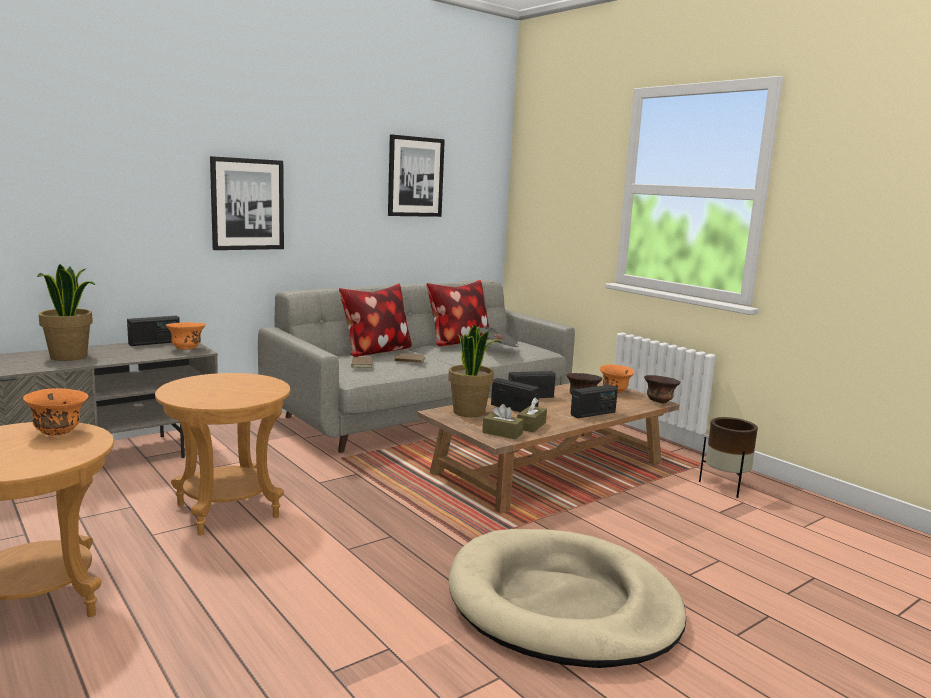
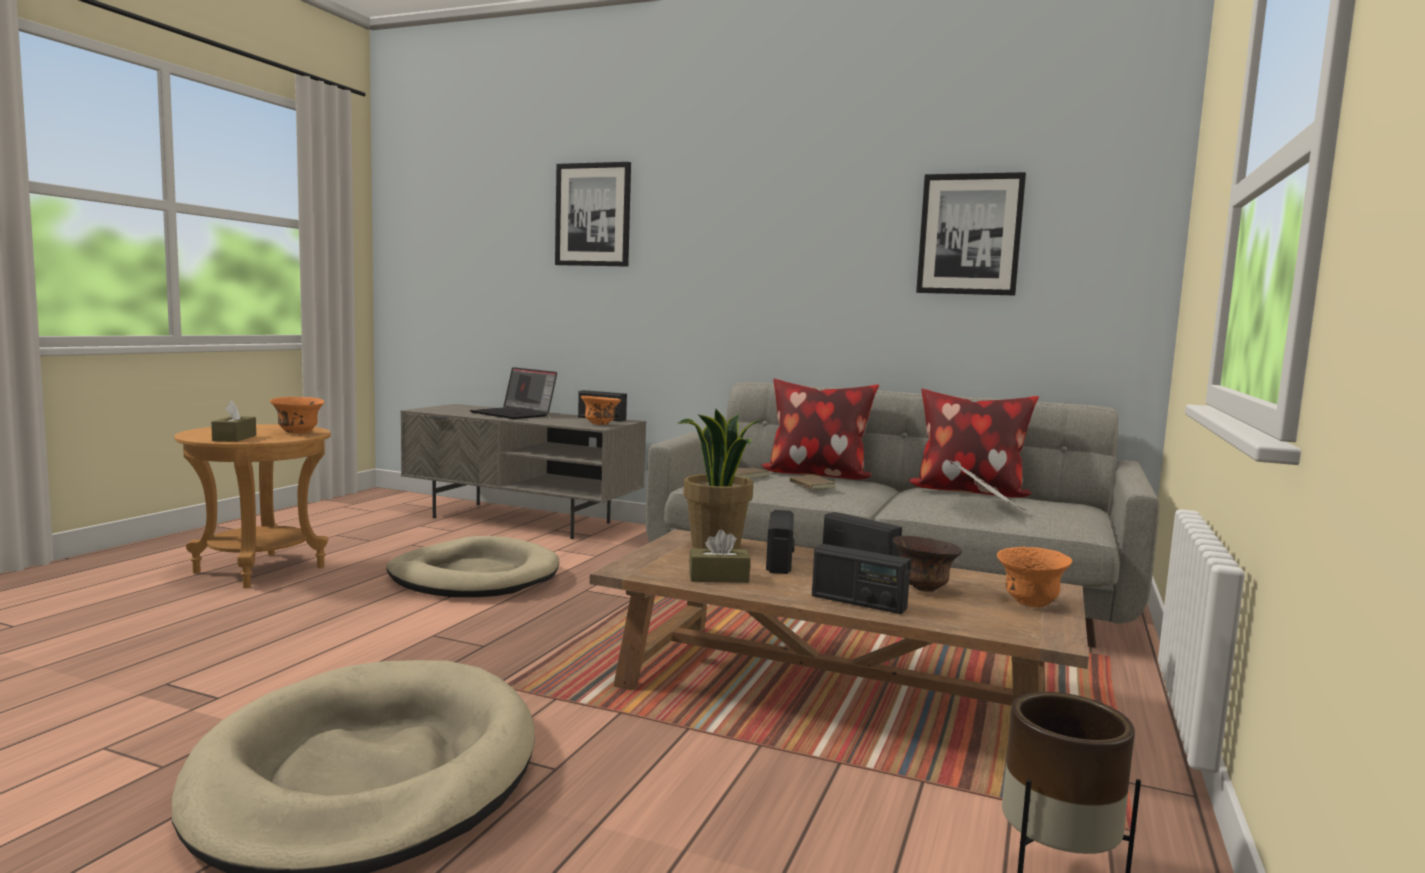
camera: 60 degrees right, 5 degrees down
(69, 357) = (514, 414): potted plant -> laptop
(227, 510) = (474, 576): brown side table -> beige dog bed
(247, 204) = (721, 276): picture -> picture (593, 215)
(502, 433) = (657, 569): brown tissue box -> brown tissue box (234, 438)
(659, 402) = (1054, 638): brown bowl -> none

